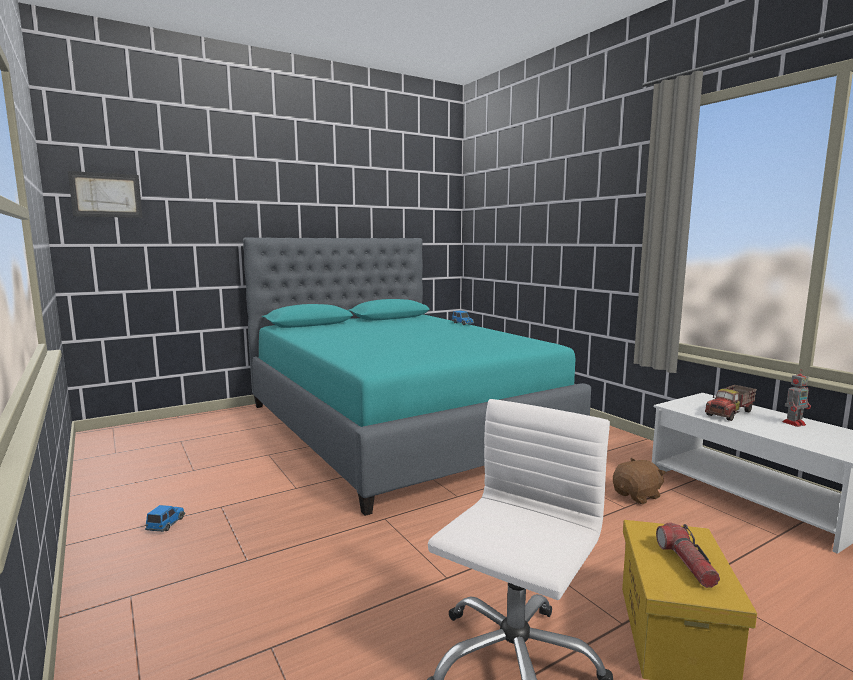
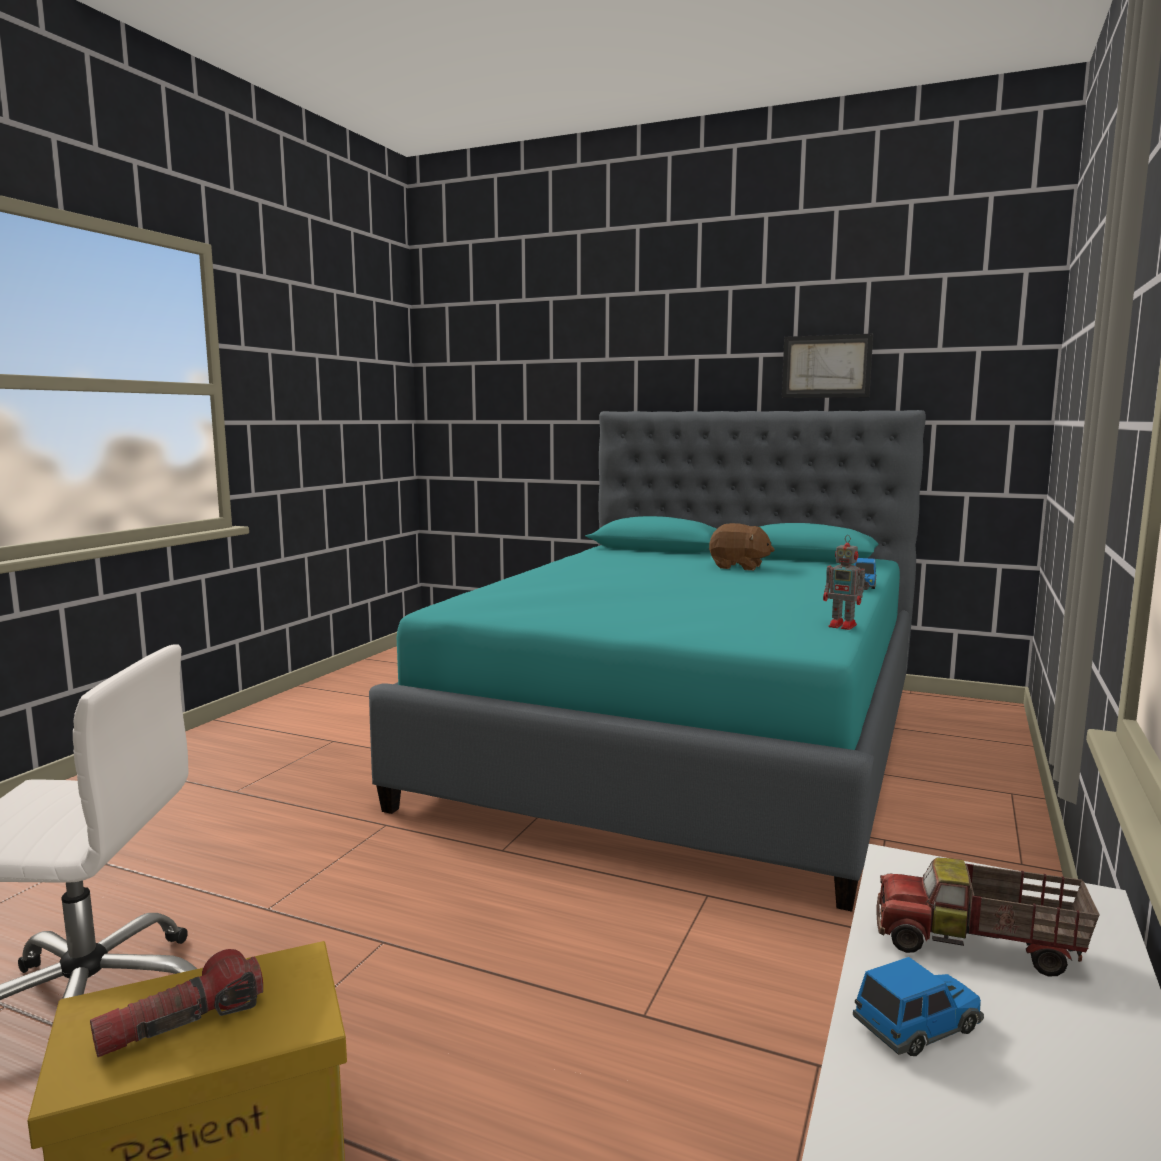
camera: 55 degrees right, 0 degrees up
(106, 195) = (464, 361): picture -> picture (826, 366)
(167, 524) = (278, 735): toy car -> toy car (919, 1027)
(637, 495) = (720, 1022): brown plush toy -> brown plush toy (738, 567)
(794, 423) = (1075, 1067): toy robot -> toy robot (844, 626)

